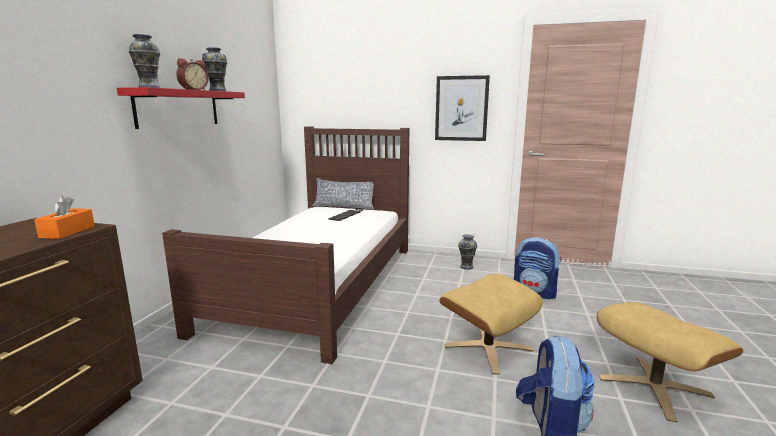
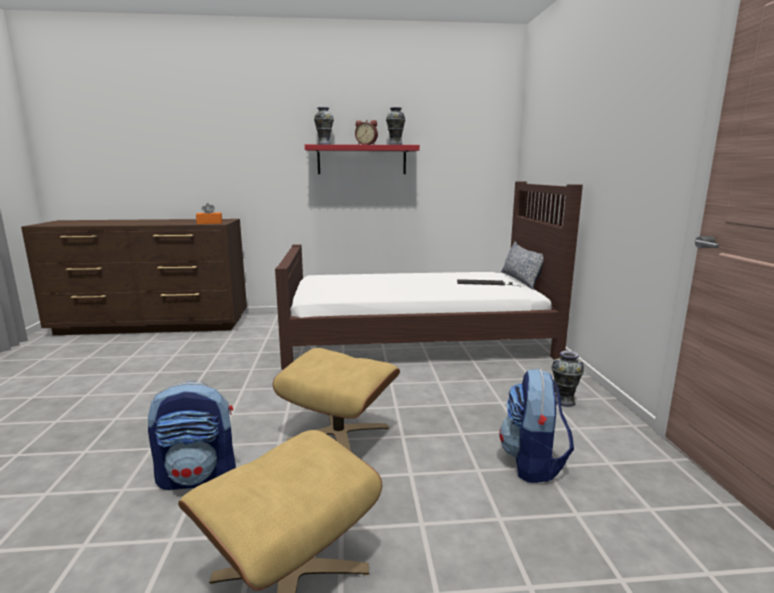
camera: 70 degrees right, 0 degrees up
(461, 108) = (635, 154): picture -> none

